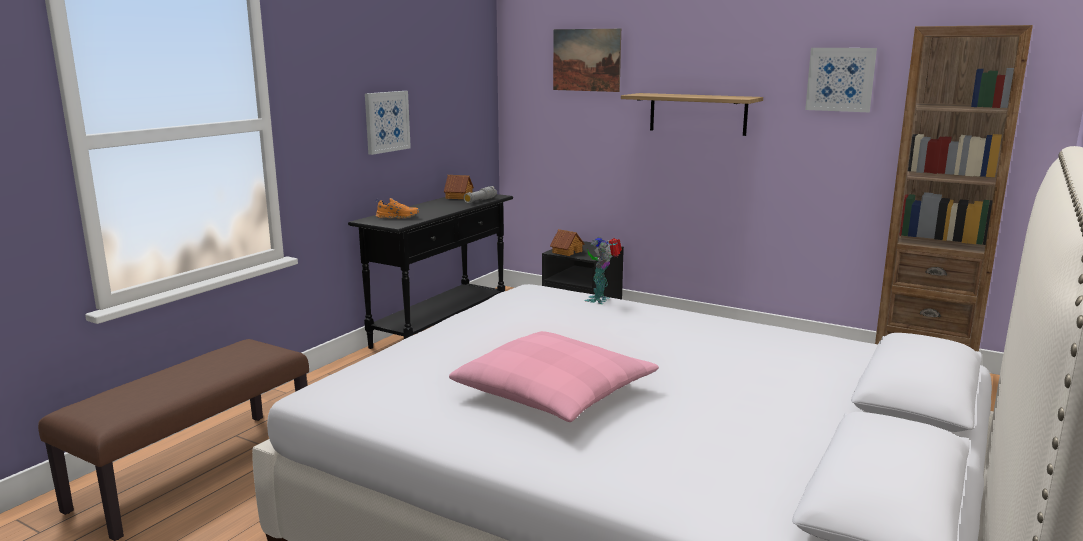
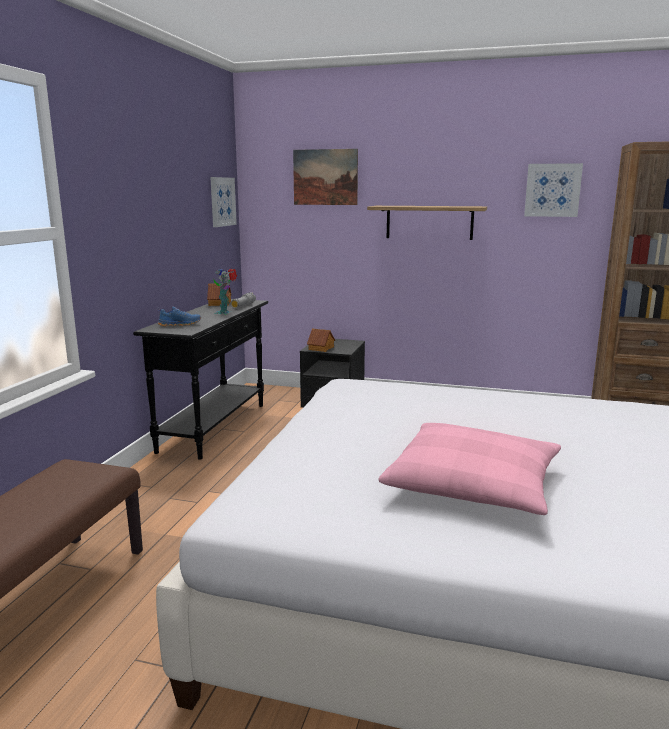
camera: 15 degrees left, 0 degrees up
(386, 121) = (159, 233): picture -> picture (222, 201)
(398, 217) = (180, 324): orange shoe -> blue shoe
(600, 299) = (420, 387): toy robot -> toy robot (225, 312)

